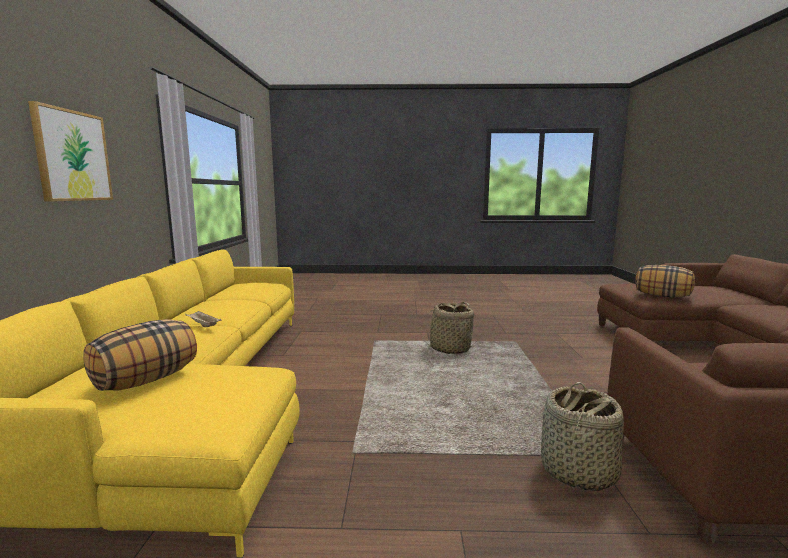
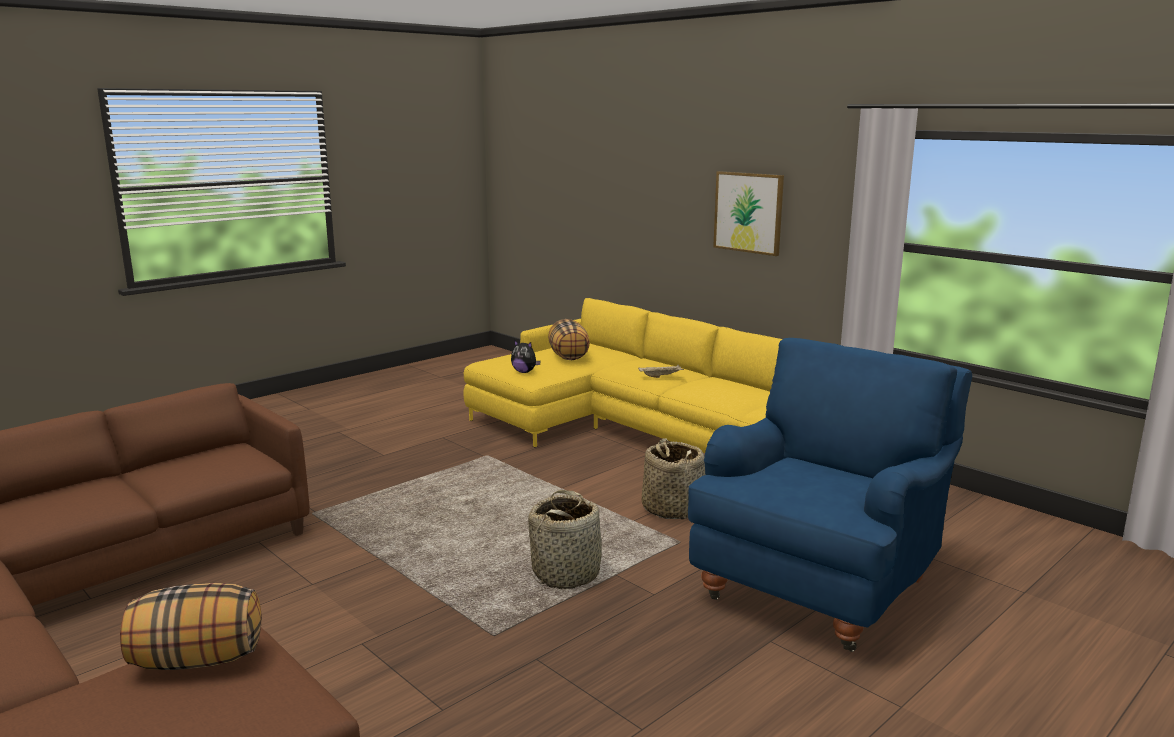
camera: 135 degrees right, 5 degrees up
(249, 380) = (524, 372): none -> plush toy
(364, 317) = (820, 584): none -> blue armchair
(577, 472) = (327, 498): basket -> basket (672, 509)

